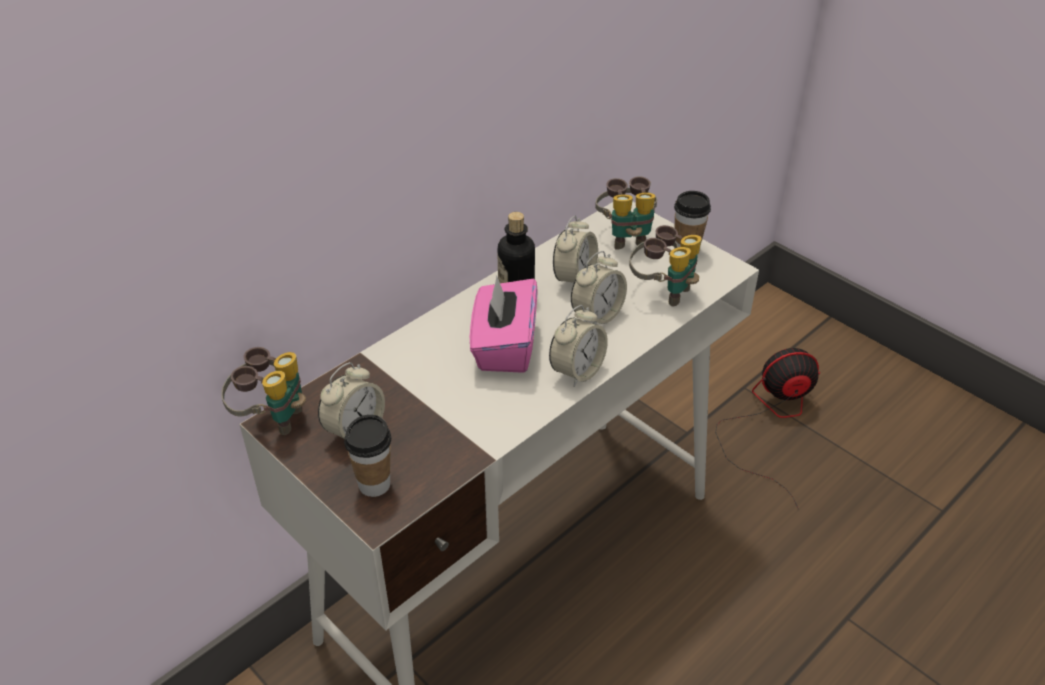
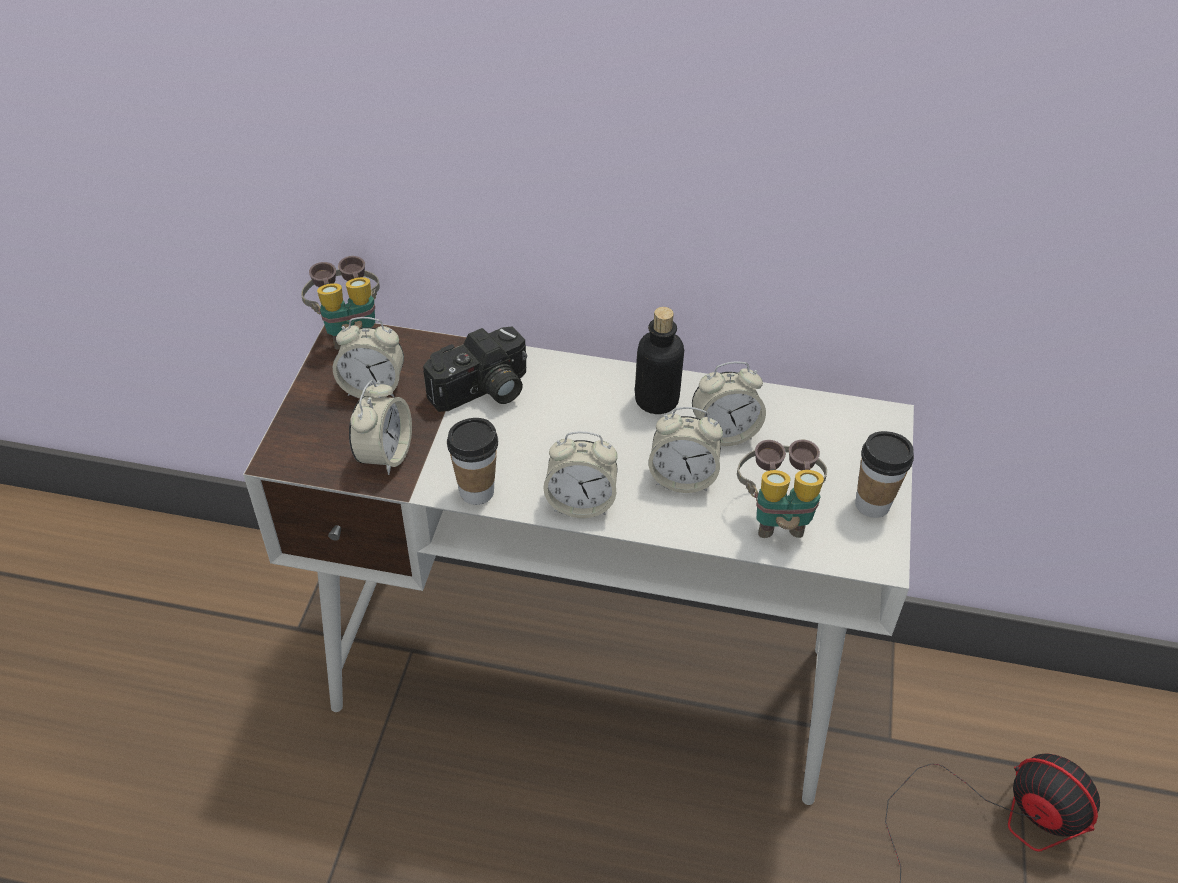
camera: 55 degrees right, 5 degrees up
(374, 484) = (318, 435): cup -> cup (476, 492)
(422, 372) = (483, 392): none -> camera
(435, 453) = (385, 455): none -> alarm clock
(504, 347) = (568, 430): pink tissue box -> none
(626, 236) = (840, 441): binoculars -> none

